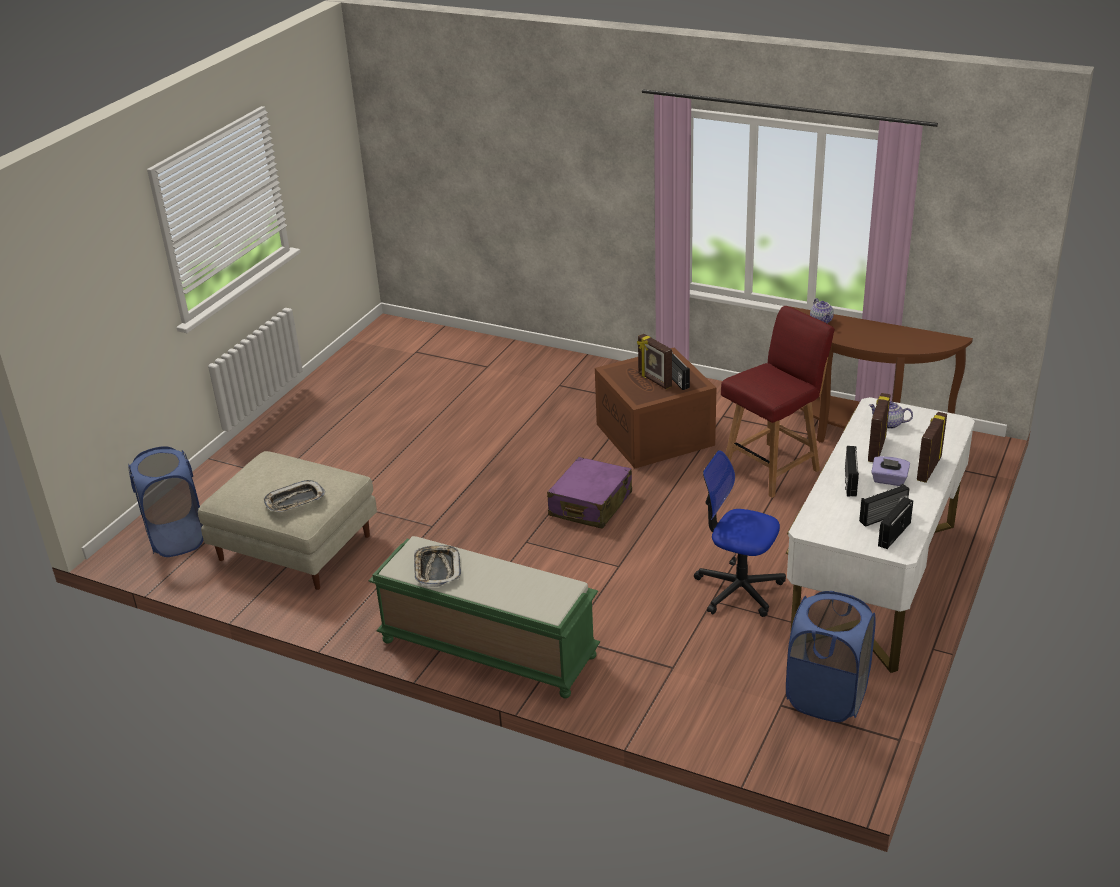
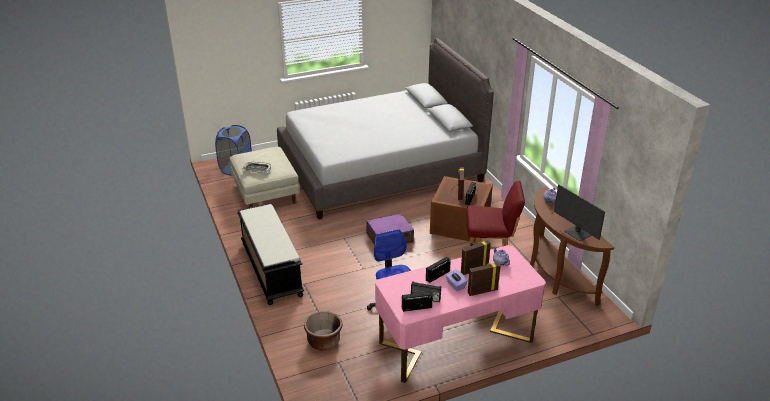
camera: 40 degrees right, 0 degrees up
(427, 418) = (380, 169): none -> grey bed
(437, 569) = (259, 220): tray -> none
(486, 649) = (270, 269): green bench -> black bench
(722, 693) = (324, 342): none -> brown planter
(827, 697) = (360, 372): blue laundry basket -> none
(875, 581) = (456, 341): white desk -> pink desk
(913, 343) = (577, 233): none -> monitor

